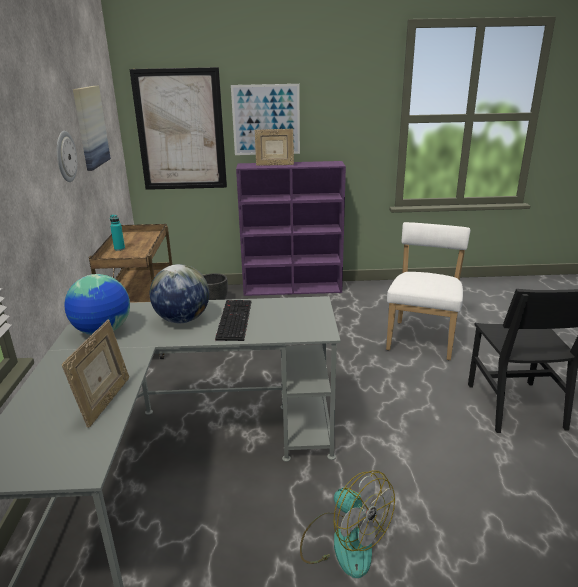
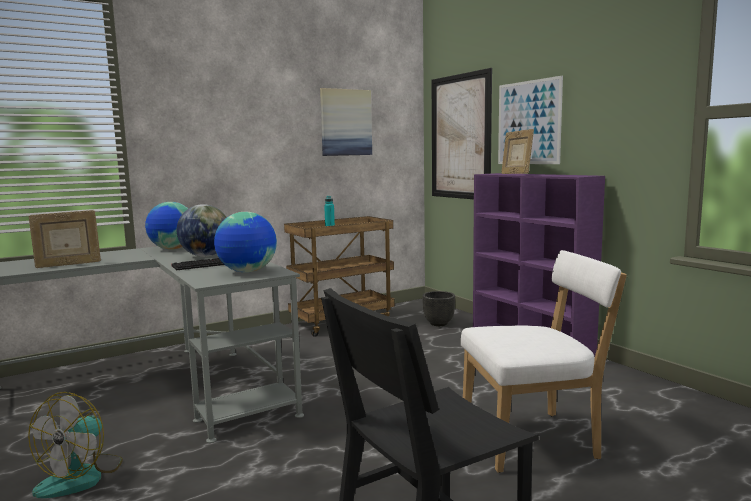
camera: 60 degrees right, 15 degrees down
(65, 156) = (282, 136): wall clock -> none
(296, 312) = (247, 272): none -> globe

